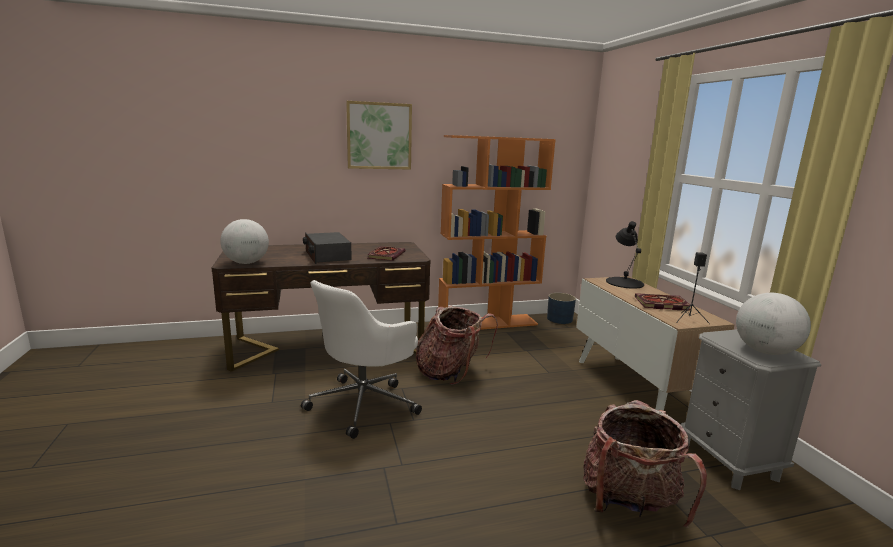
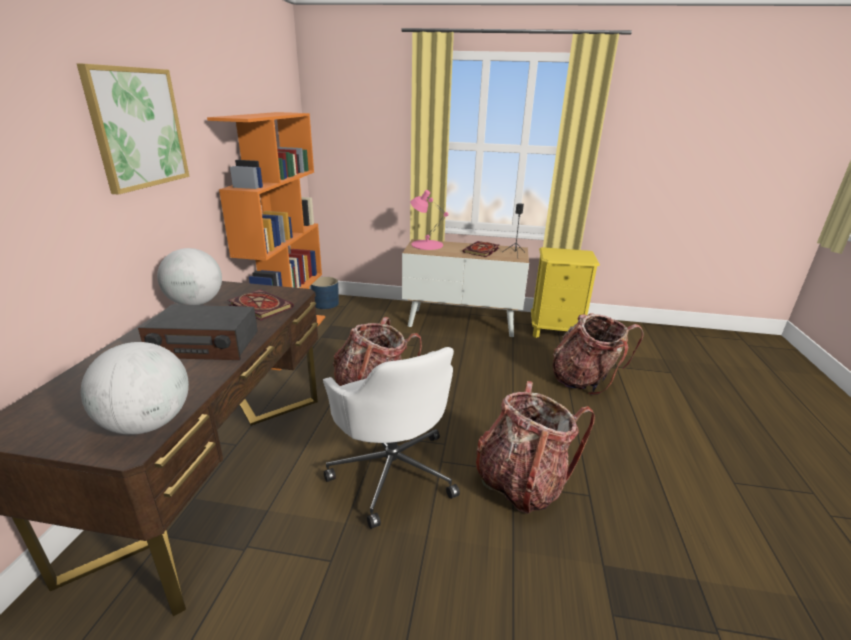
camera: 65 degrees left, 10 degrees up
(389, 472) = (521, 482): none -> backpack
(624, 282) = (426, 245): black table lamp -> pink table lamp
(728, 461) = (556, 331): grey nightstand -> yellow nightstand
(765, 351) = (577, 256): globe -> globe (195, 303)

